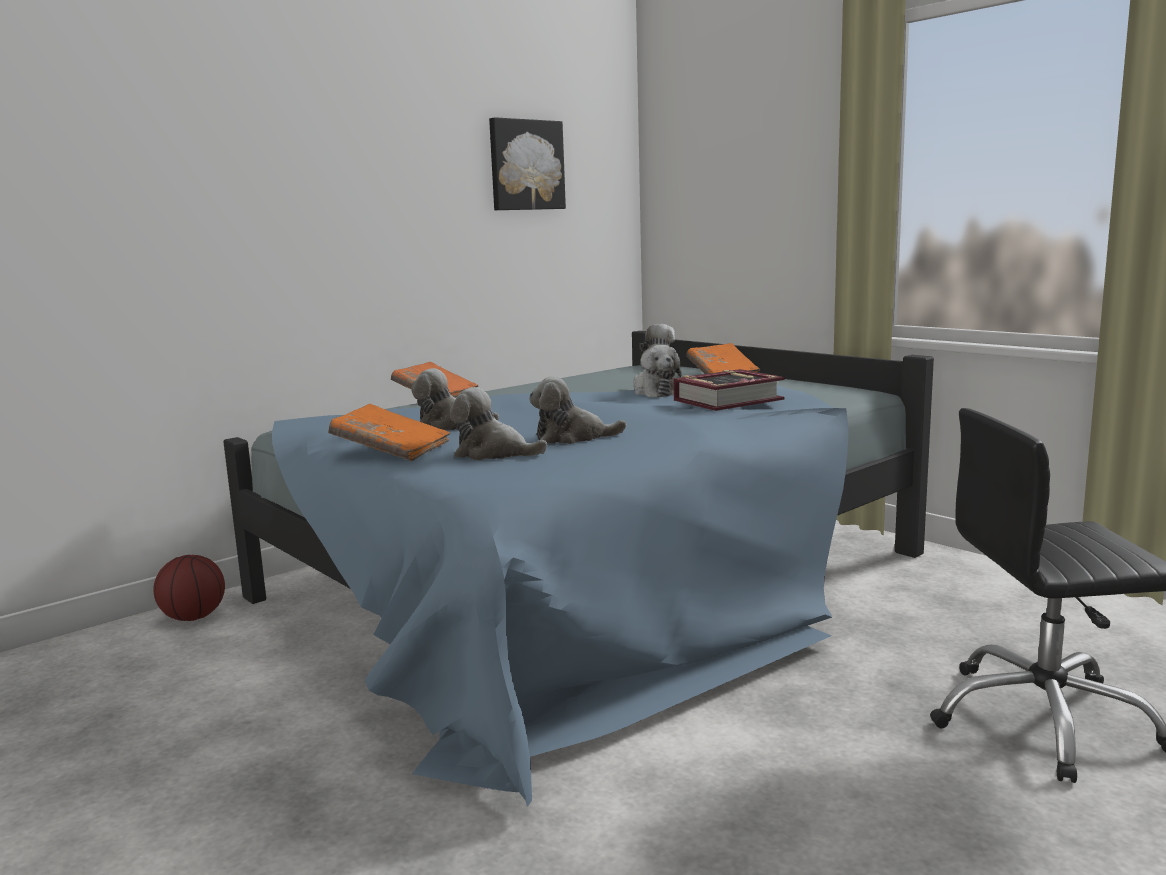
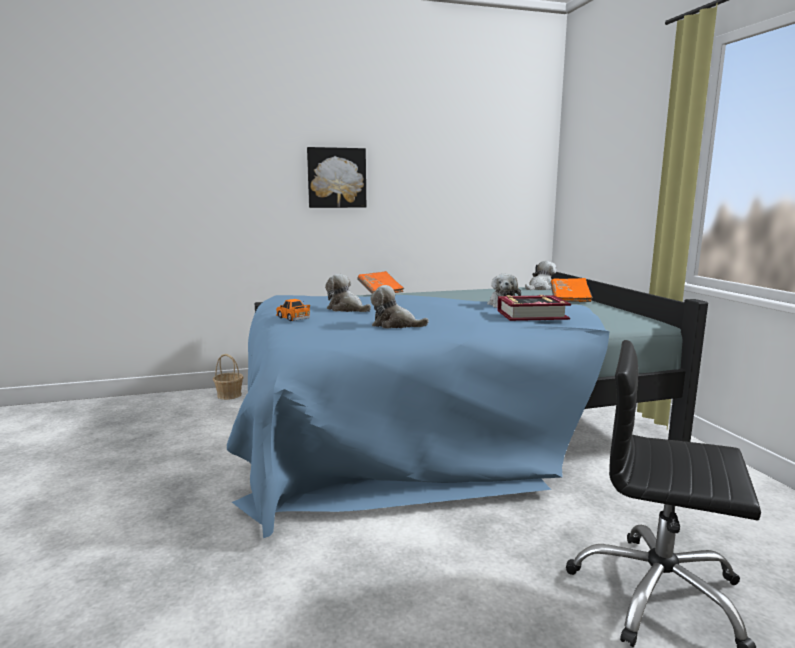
camera: 25 degrees right, 0 degrees up
(193, 617) = (229, 395): basketball -> basket
(391, 450) = (293, 318): orange book -> orange toy car
(493, 453) = (336, 327): plush toy -> none
(525, 165) = (468, 153): picture -> picture (336, 178)

